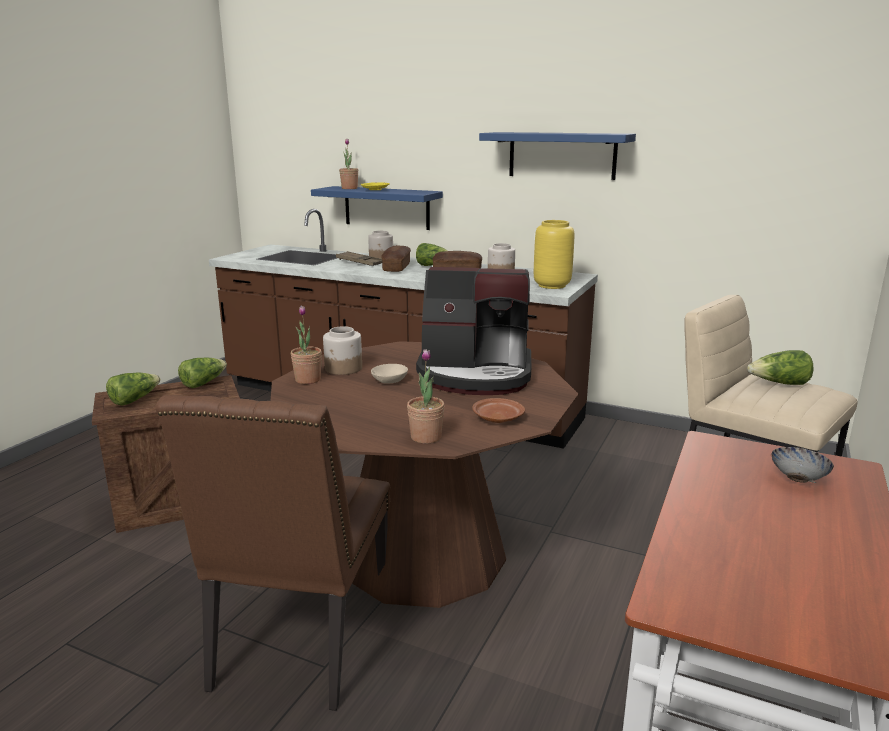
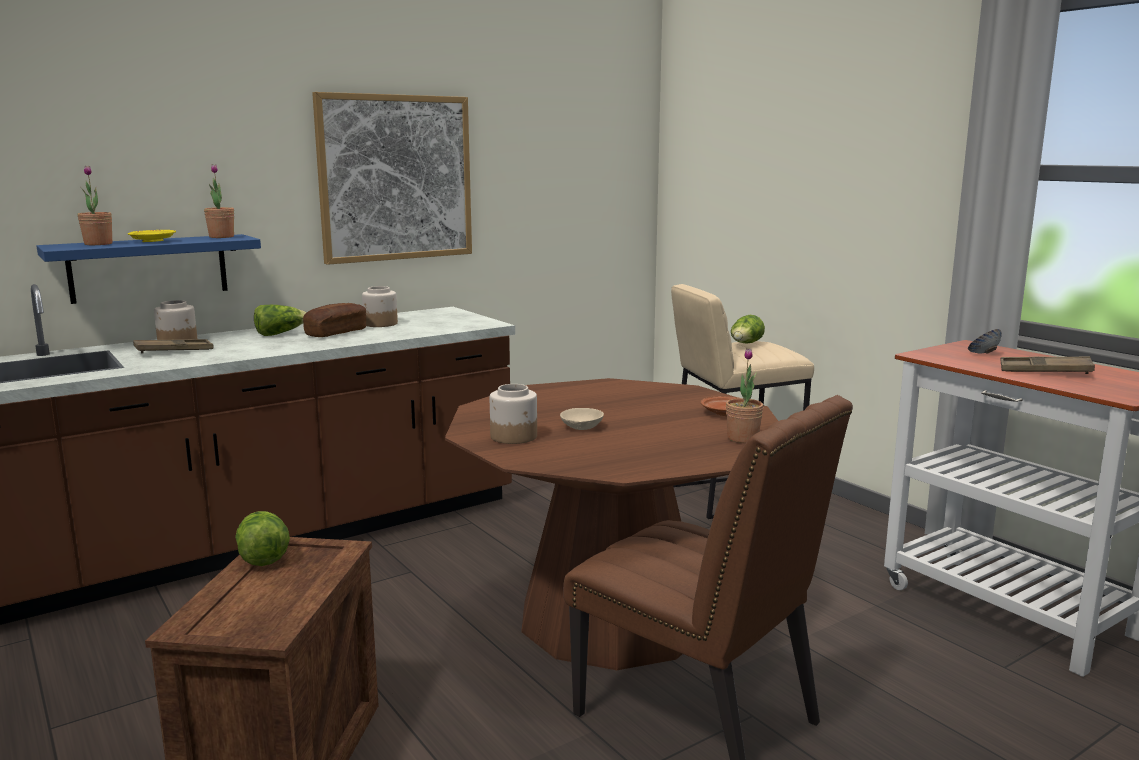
camera: 60 degrees left, 5 degrees down
(134, 400) = (245, 609): lettuce -> none
(308, 380) = (527, 454): potted plant -> potted plant (221, 237)
(396, 268) = (249, 344): bread -> none
(475, 375) = (611, 400): coffee machine -> none
(552, 285) = (464, 321): yellow vase -> none
(562, 155) = (396, 178): blue shelf -> picture
(756, 531) = (1045, 371): none -> brown tray

